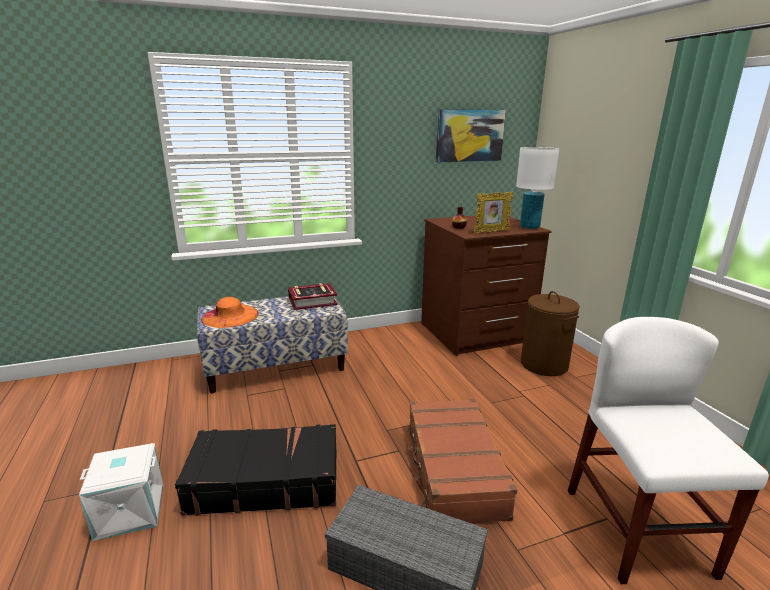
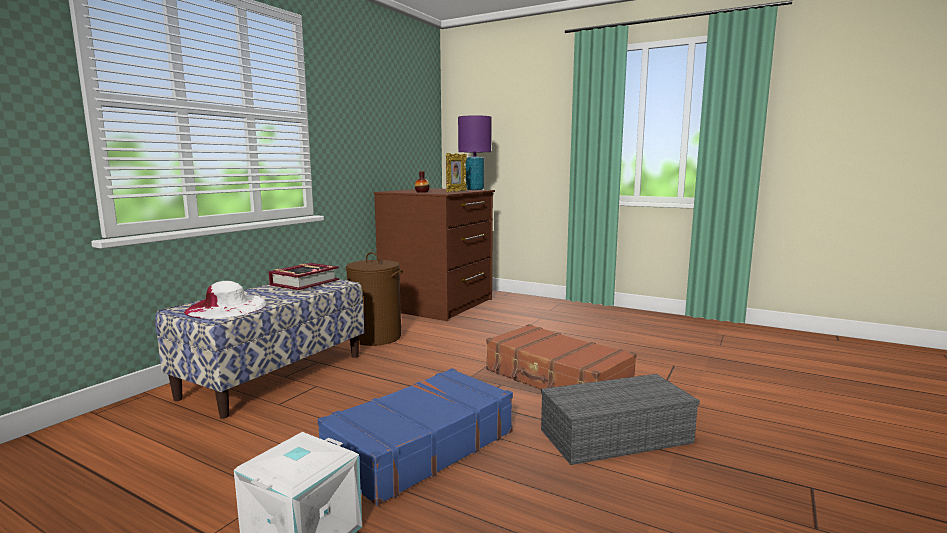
camera: 40 degrees left, 10 degrees down
(230, 316) = (226, 307): orange hat -> white hat
(265, 481) = (419, 447): black suitcase -> blue suitcase
(469, 135) = (398, 110): picture -> none
(529, 227) = (474, 189): white table lamp -> purple table lamp
(544, 365) = (519, 309): brown laundry basket -> brown laundry basket (376, 337)
(637, 531) = (695, 364): white chair -> none

